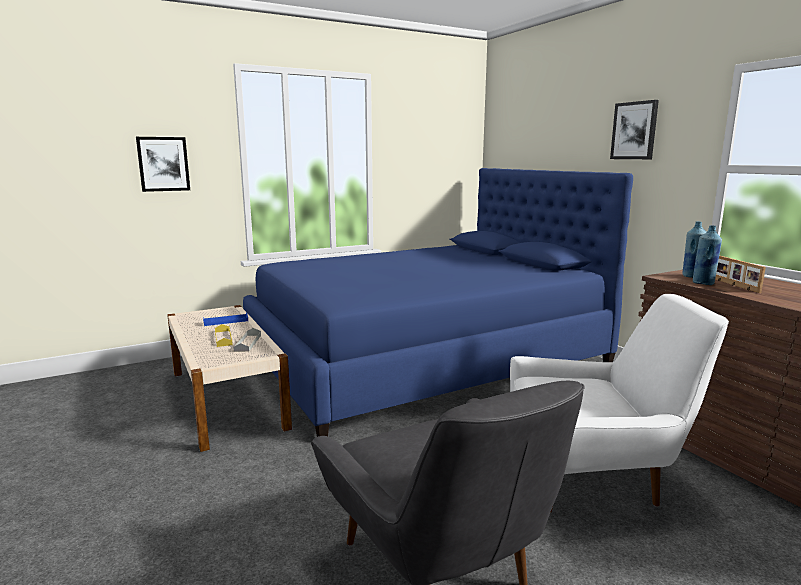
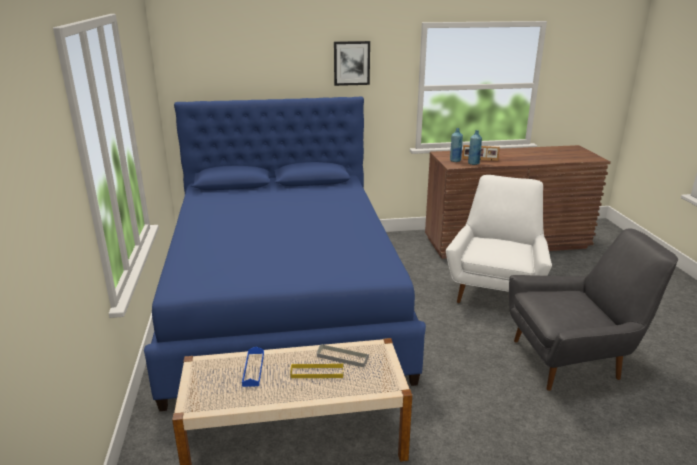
camera: 70 degrees left, 10 degrees up
(163, 164) = (51, 221): picture -> none

